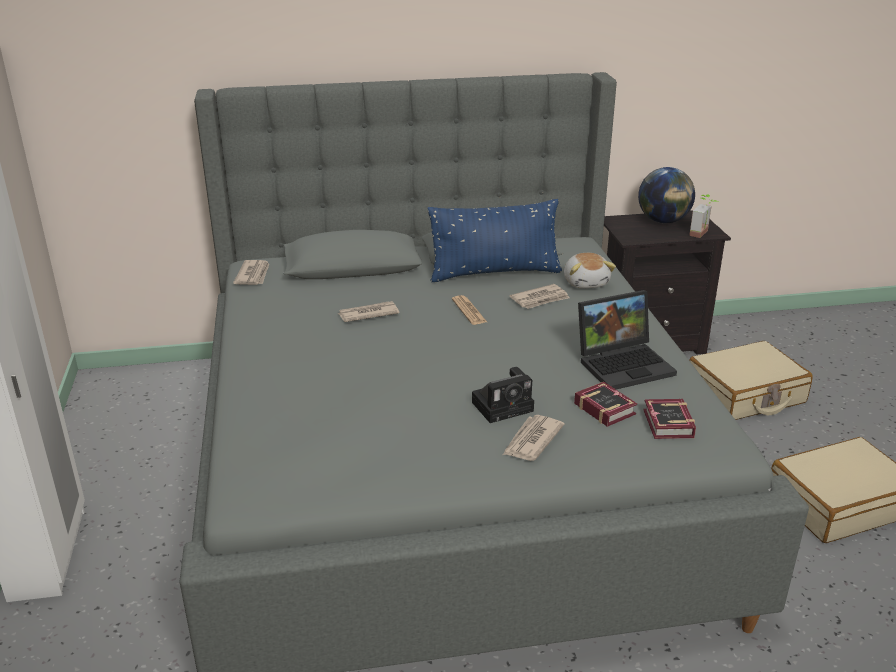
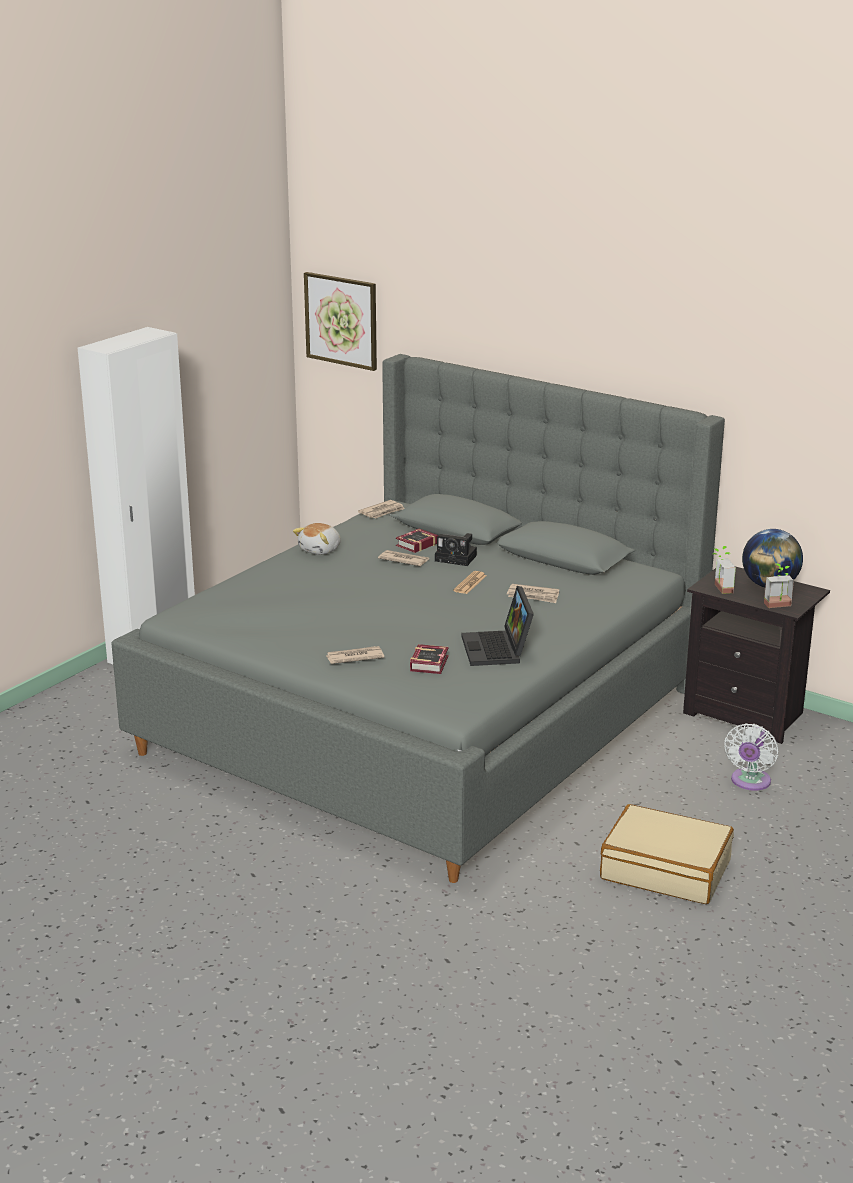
camera: 45 degrees right, 5 degrees down
(92, 67) = (341, 320): none -> picture
(494, 273) = (540, 569): blue pillow -> none
(504, 406) = (376, 637): camera -> camera (457, 558)
(586, 282) = (592, 599): plush toy -> plush toy (321, 550)
(625, 364) = (498, 650): laptop -> laptop turned 60 degrees clockwise
(641, 236) = (719, 589): none -> potted plant
(667, 425) = (446, 687): book -> book (415, 545)
(745, 394) = (749, 782): beige suitcase -> white fan

